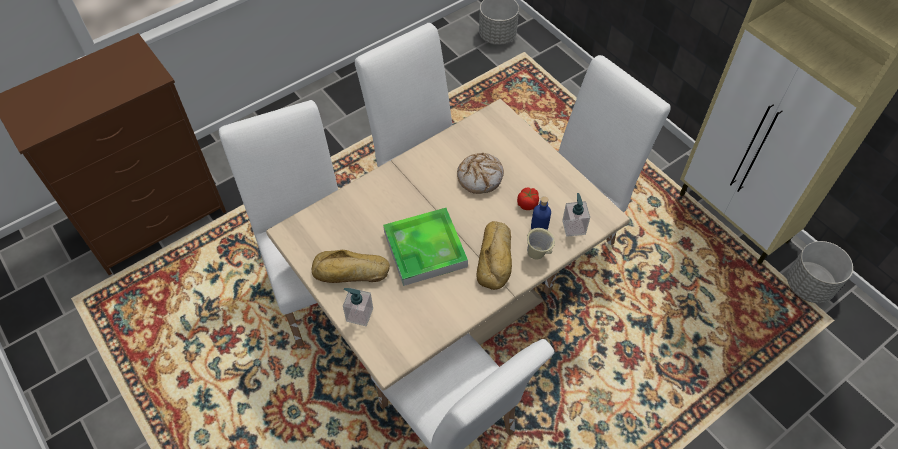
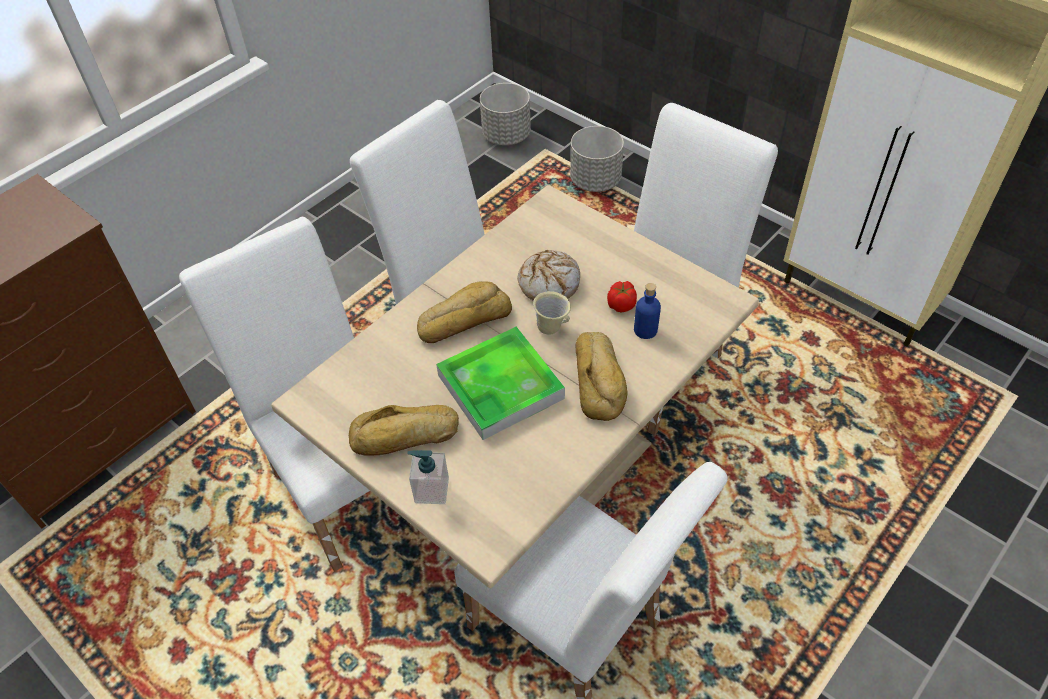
camera: 10 degrees left, 5 degrees down
(412, 193) = (463, 319): none -> bread
(538, 254) = (654, 364): beige mug -> beige mug (552, 328)
(573, 227) = (690, 322): soap dispenser -> none
(809, 286) = (974, 361): grey planter -> grey planter (596, 181)

